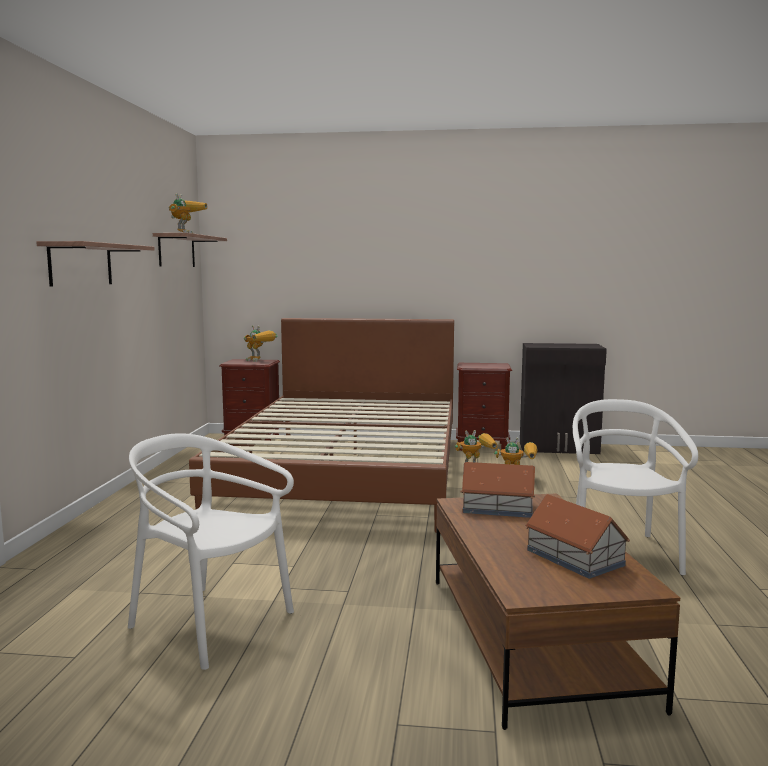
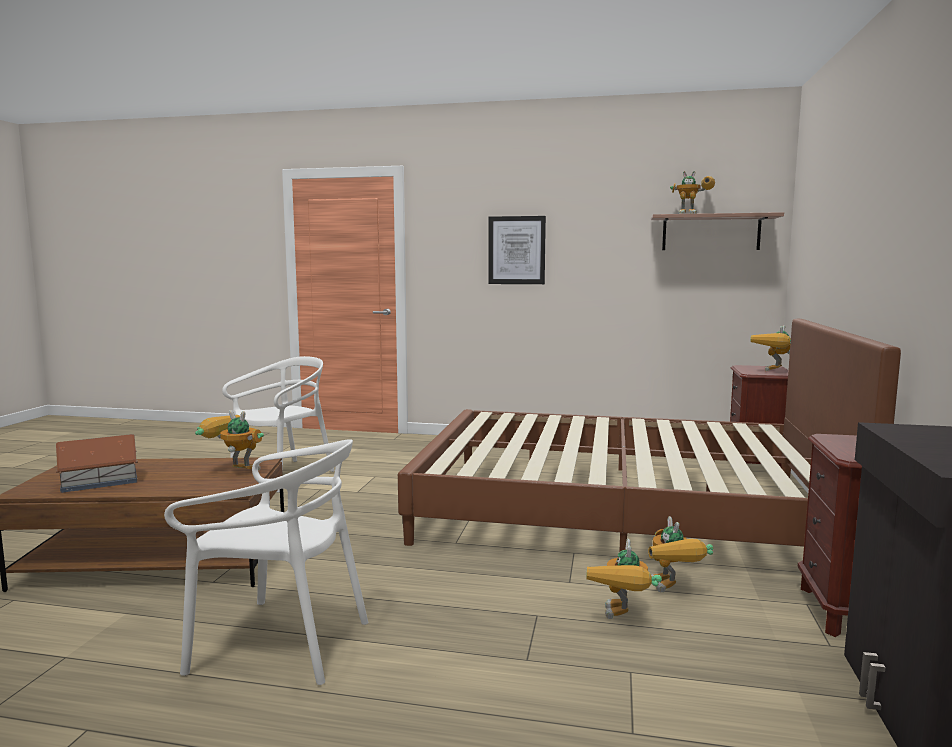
camera: 95 degrees right, 0 degrees up
(81, 264) = (516, 250): shelf -> picture
(498, 508) = (233, 471): toy house -> toy robot

